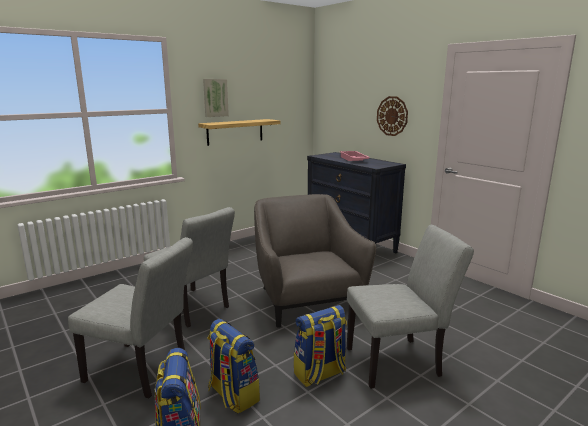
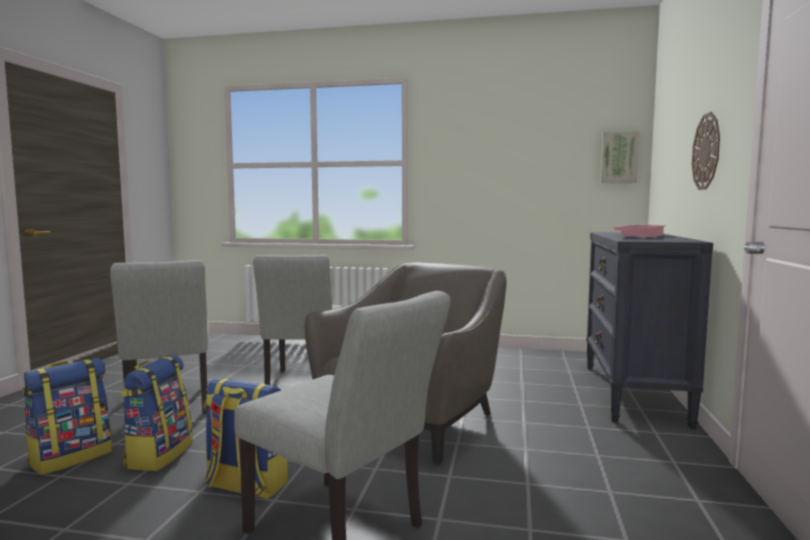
camera: 50 degrees right, 10 degrees down
(215, 97) = (467, 147): picture -> picture (619, 157)
(235, 132) = (495, 194): shelf -> none

